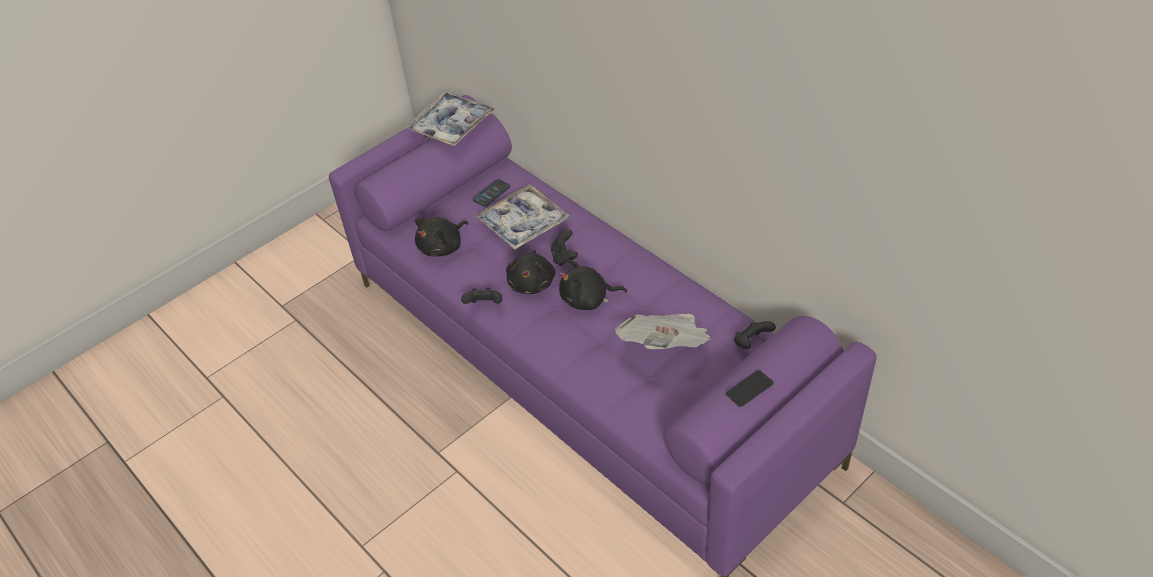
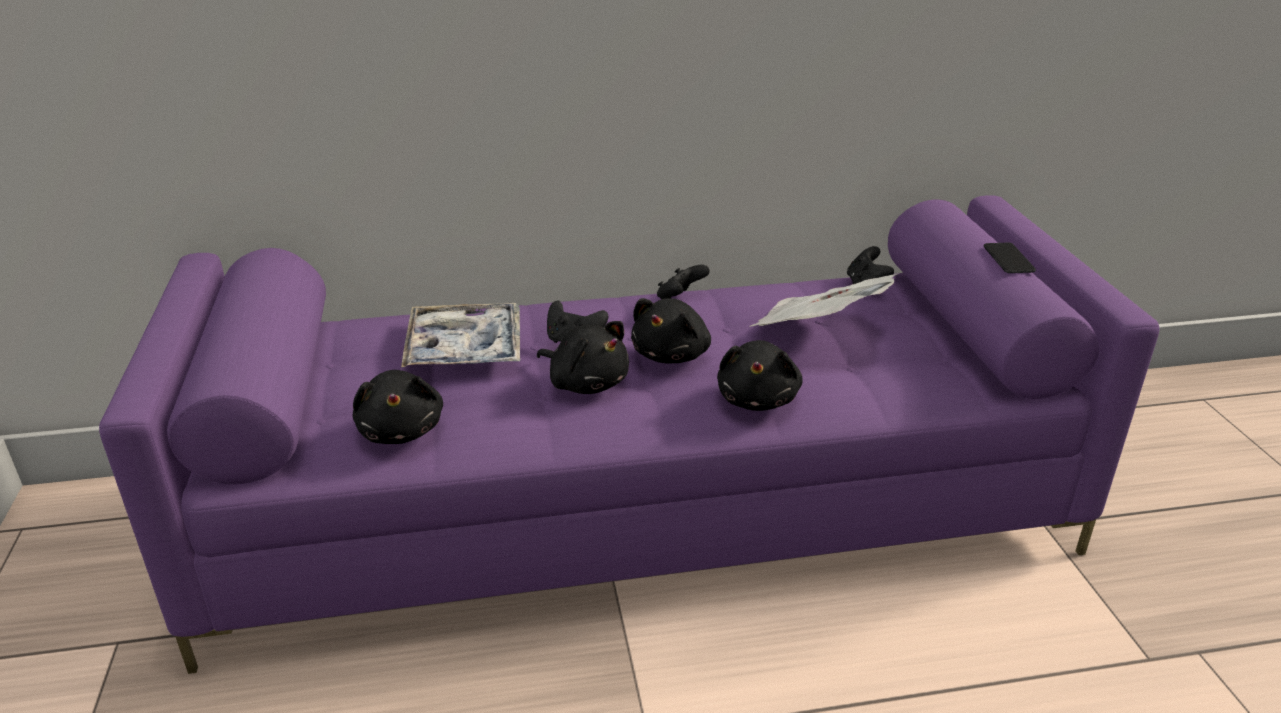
camera: 60 degrees left, 15 degrees down
(451, 125) = (233, 279): tray -> none
(484, 305) = (580, 435): black game controller -> black game controller (680, 299)
(491, 193) = (364, 350): phone -> none
(574, 353) = (758, 399): none -> black plush toy

